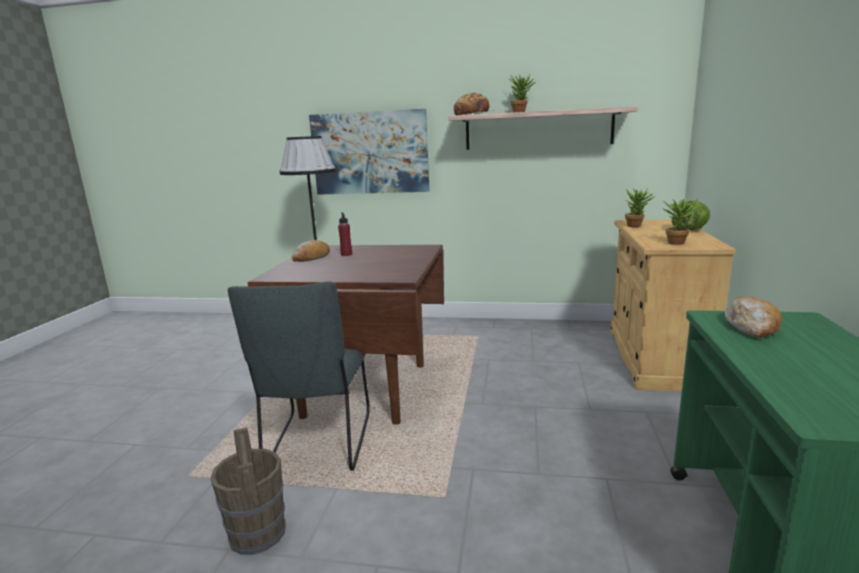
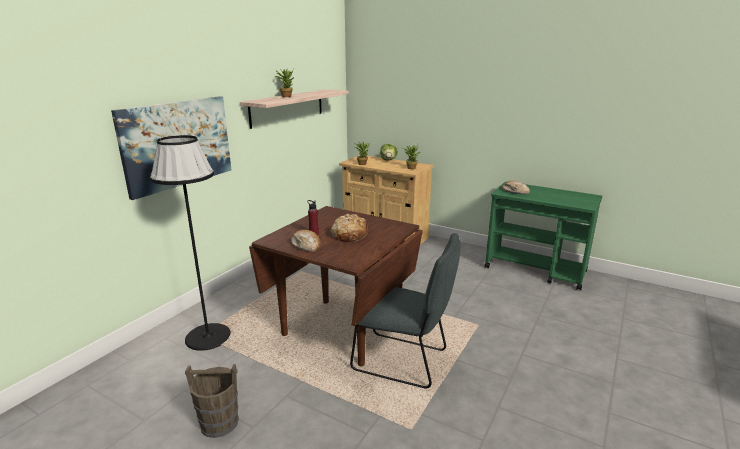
camera: 70 degrees left, 5 degrees up
(257, 533) = (487, 394): brown bucket -> brown bucket (220, 423)
(472, 114) = (264, 100): bread -> bread (349, 235)

